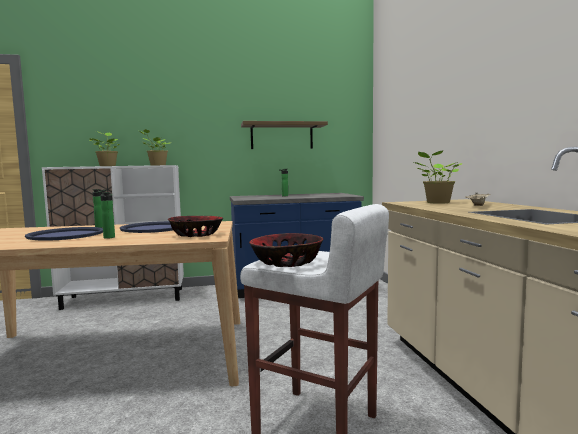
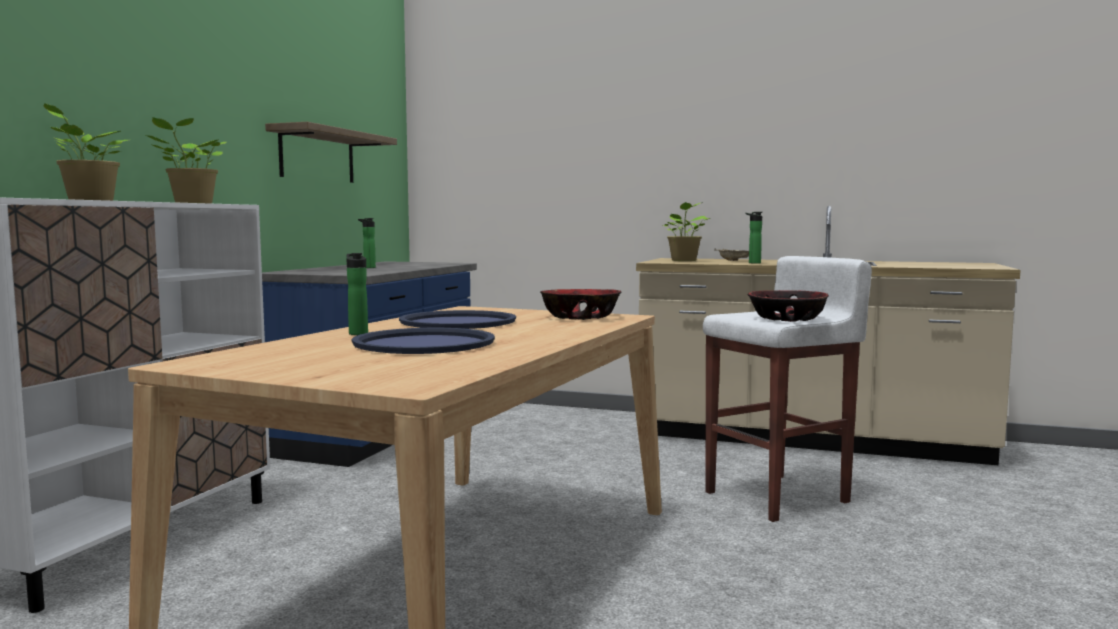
camera: 60 degrees left, 0 degrees up
(109, 237) = (515, 333): bottle -> bottle (752, 263)

